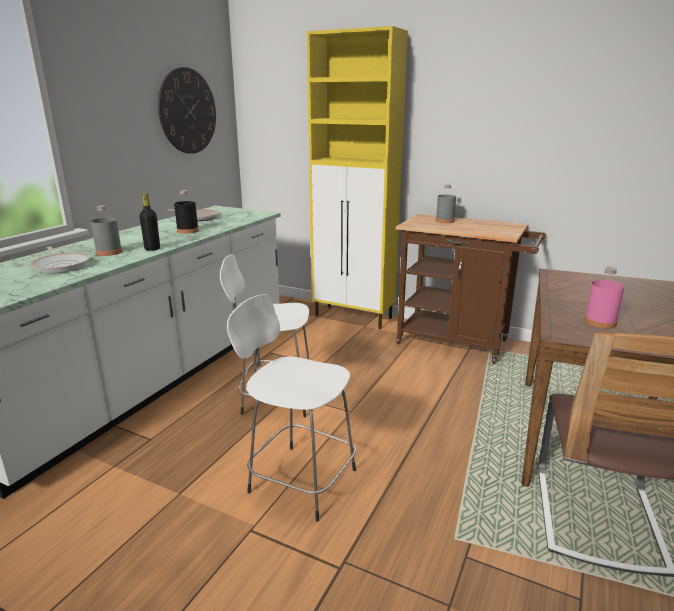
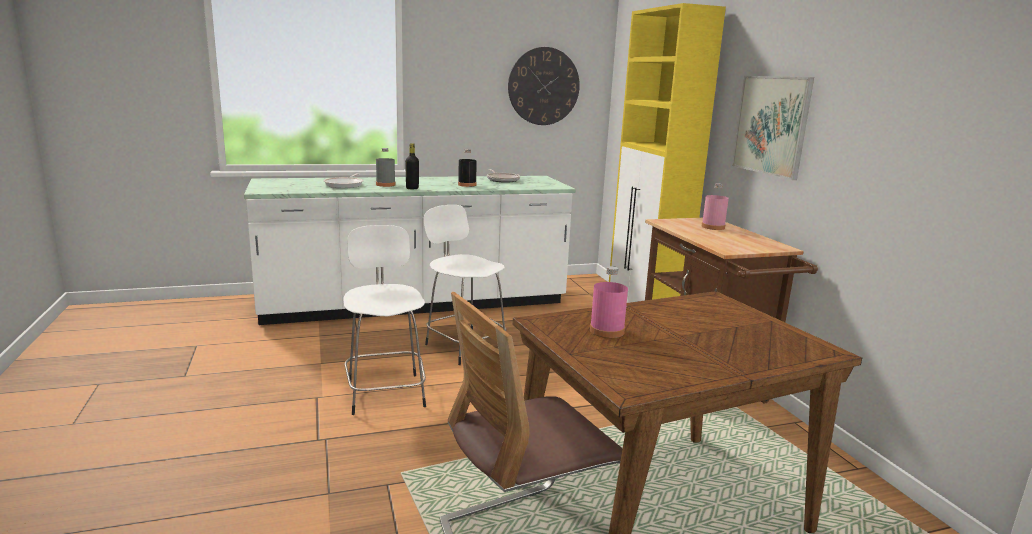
camera: 45 degrees right, 5 degrees down
(445, 221) = (713, 227): grey bottle -> pink bottle
(477, 132) = (771, 125): none -> picture

